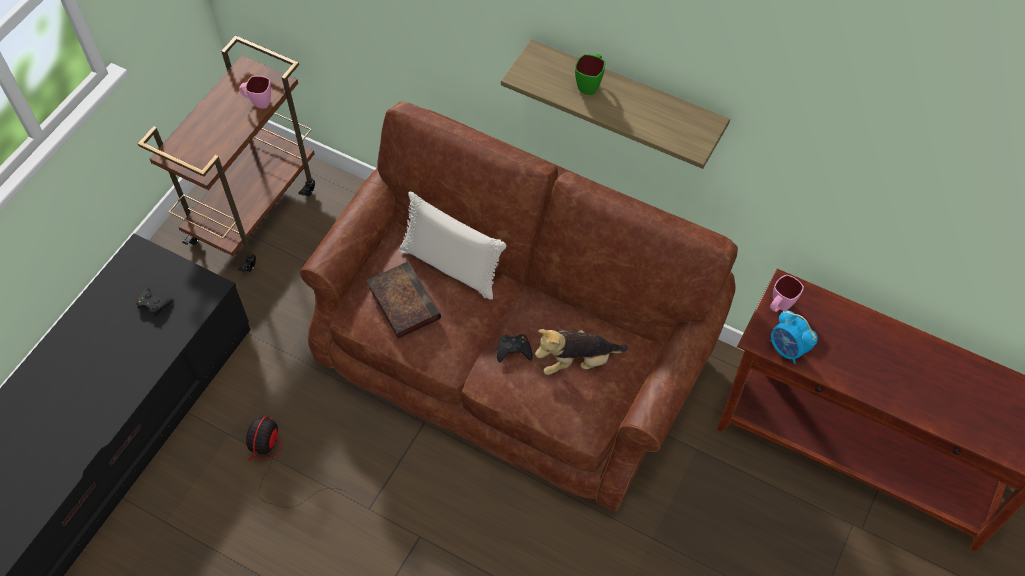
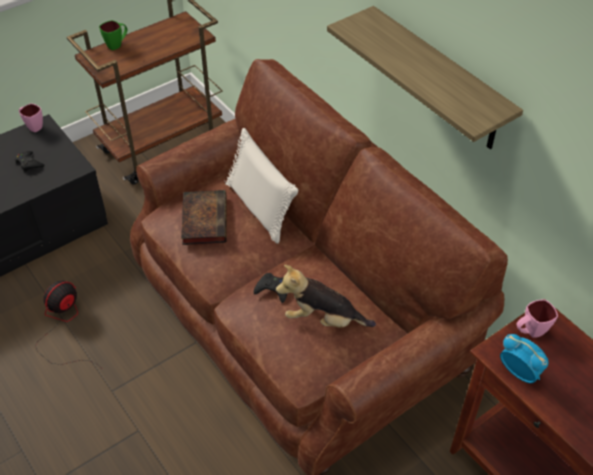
camera: 25 degrees right, 10 degrees down
(258, 102) = (176, 43): pink mug -> pink mug (33, 126)
(590, 84) = (404, 49): green mug -> green mug (117, 45)
(787, 349) = (519, 372): alarm clock -> alarm clock turned 150 degrees clockwise

